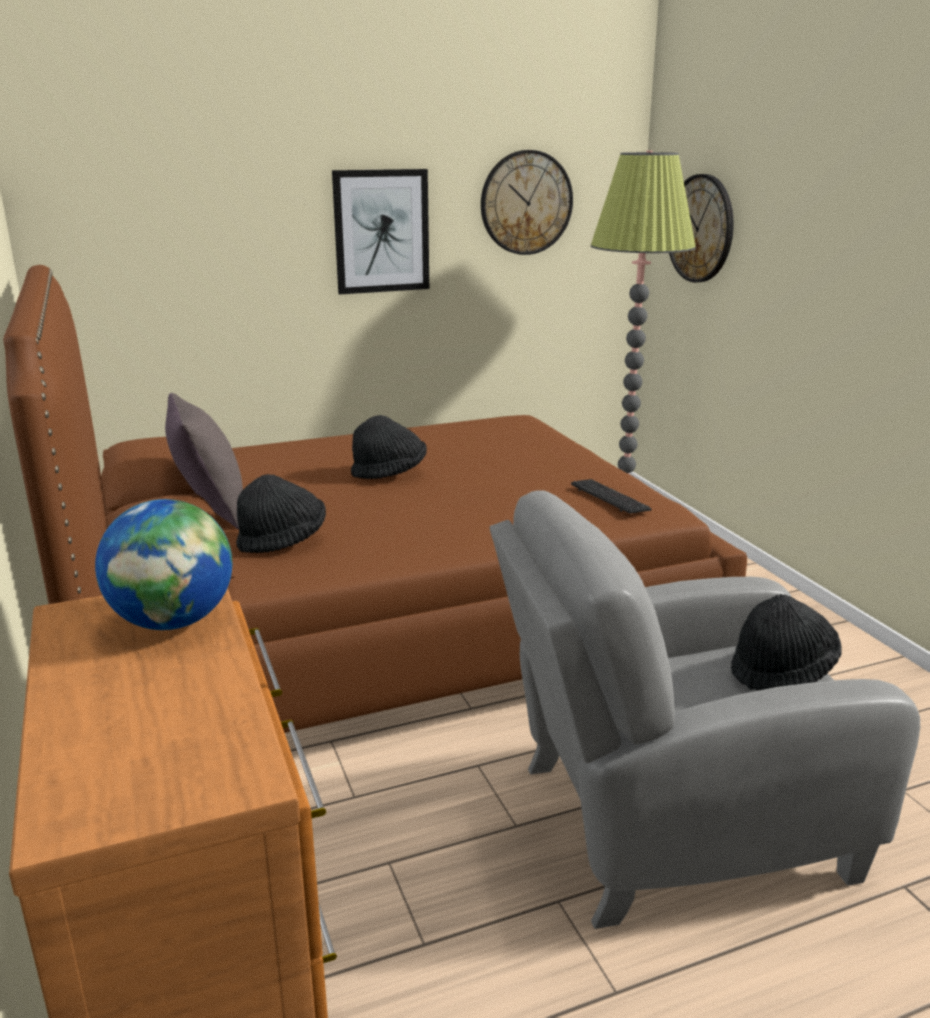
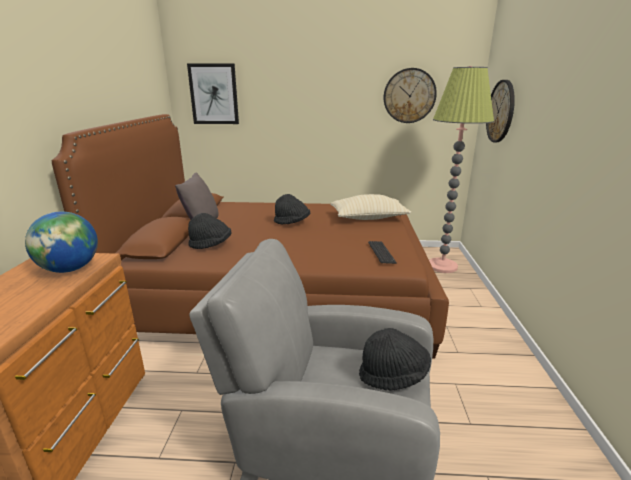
camera: 25 degrees right, 0 degrees up
(381, 231) = (330, 107): picture -> picture (214, 94)
(517, 443) = (369, 218): none -> beige pillow

